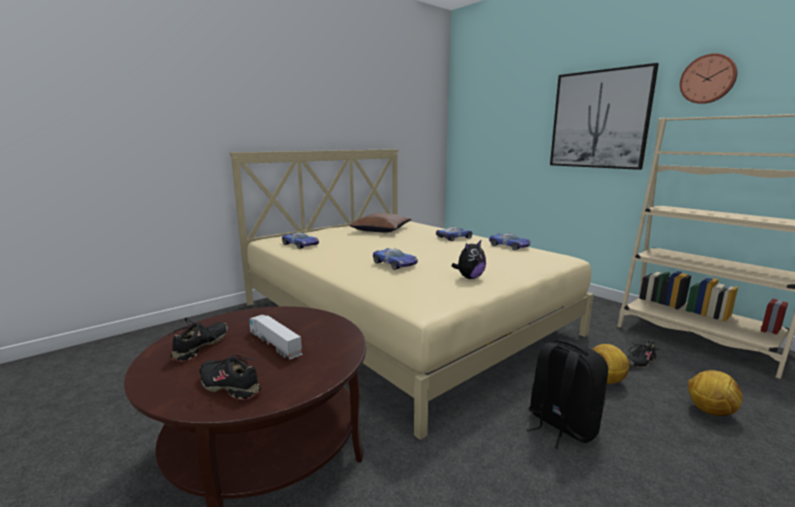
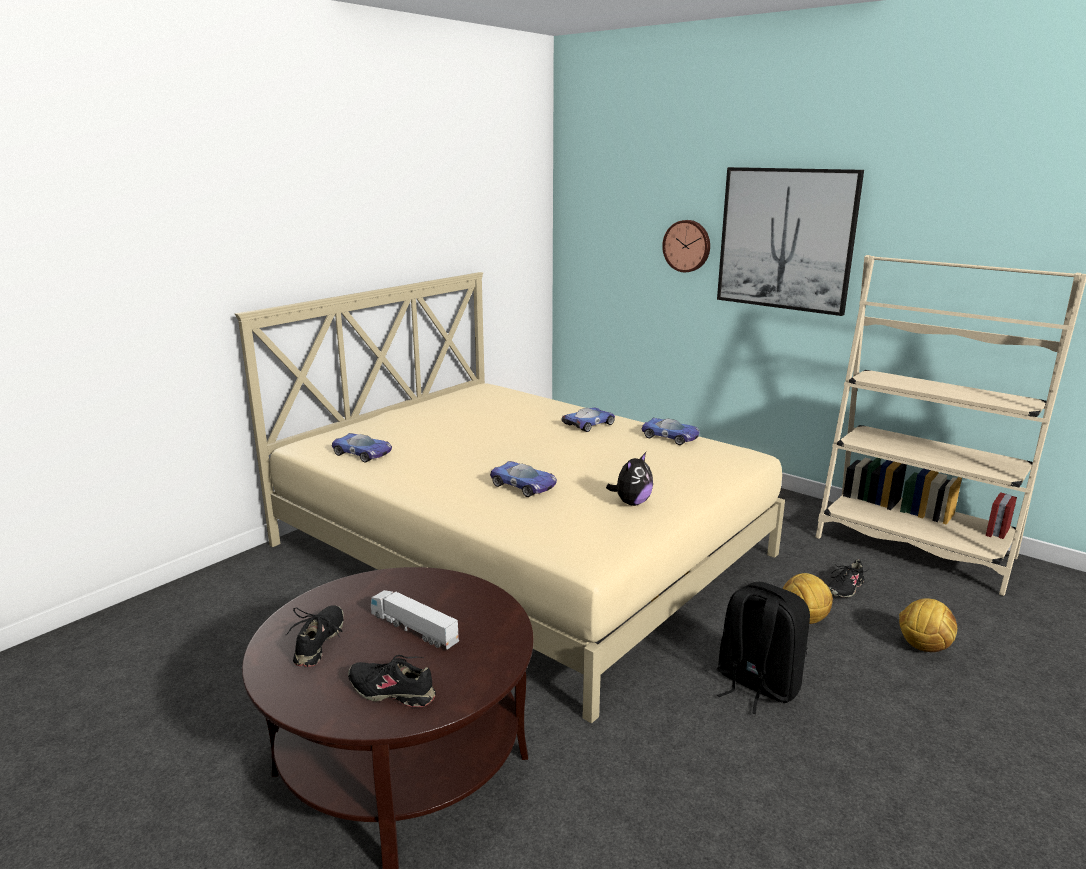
camera: 10 degrees left, 5 degrees up
(381, 230) = (473, 412): brown pillow -> none
(708, 79) = (926, 200): wall clock -> wall clock (687, 246)

